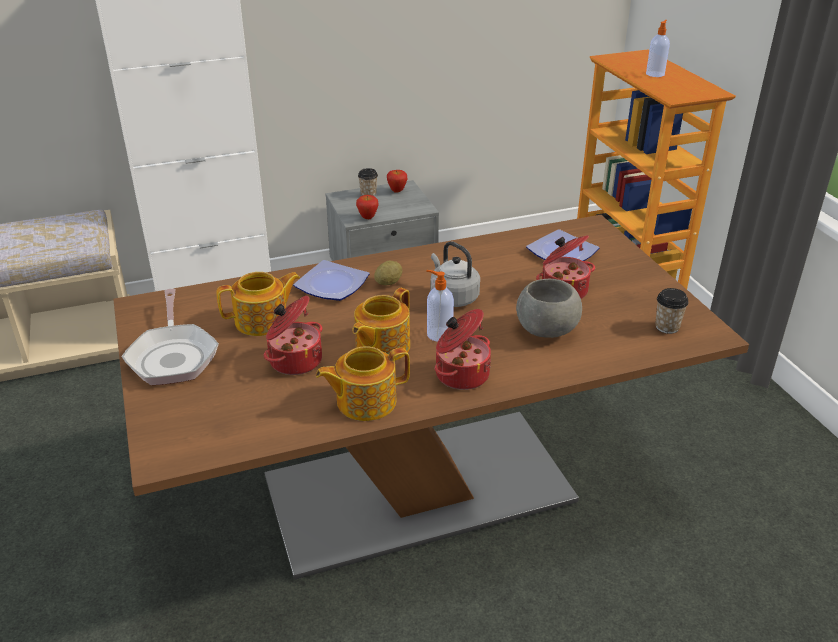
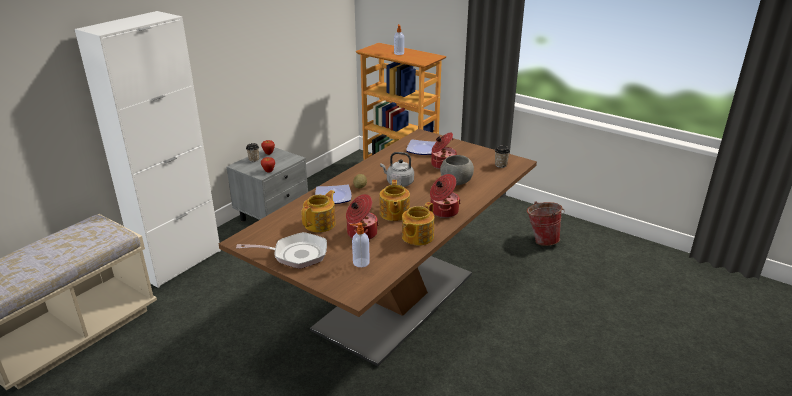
camera: 35 degrees left, 5 degrees down
(173, 356) = (296, 255): frying pan -> frying pan turned 45 degrees counterclockwise
(438, 334) = (412, 199): soap dispenser -> soap dispenser (360, 262)
(771, 495) = (542, 239): none -> bucket

